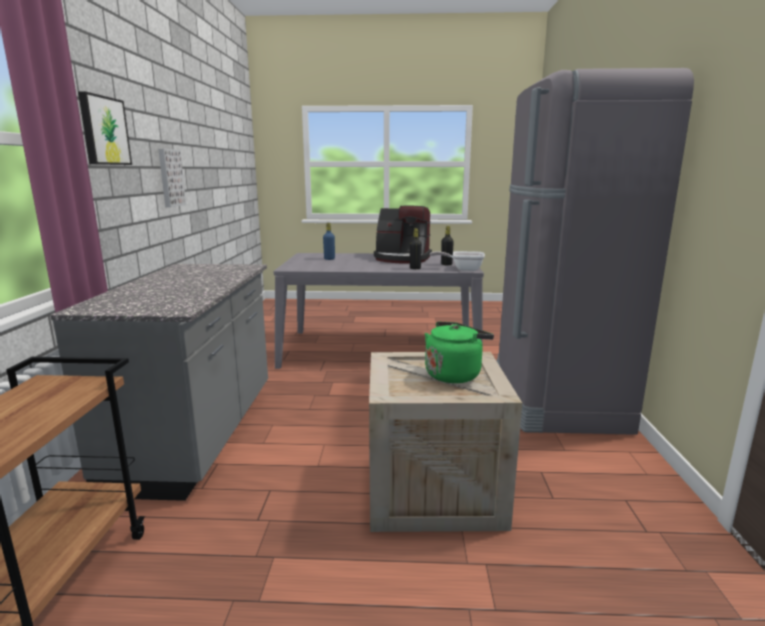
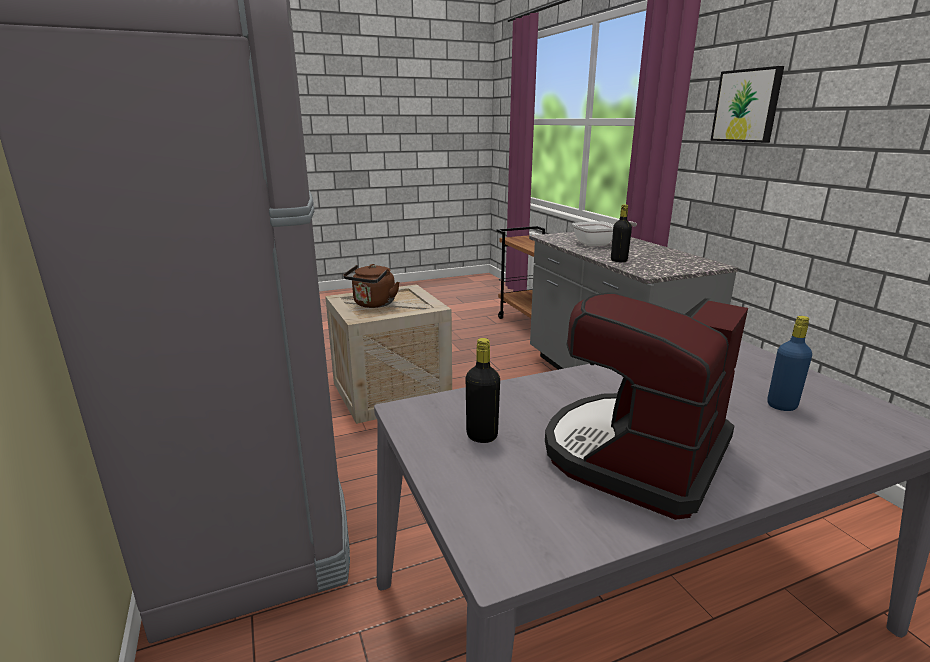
camera: 155 degrees right, 5 degrees up
(170, 178) = (877, 167): picture -> none
(402, 259) = (636, 454): coffee machine -> coffee machine turned 45 degrees counterclockwise
(415, 268) = (530, 395): black bottle -> black bottle (619, 260)
(454, 374) = (373, 304): green kettle -> brown kettle
(463, 269) = (425, 413): frying pan -> frying pan (598, 244)

